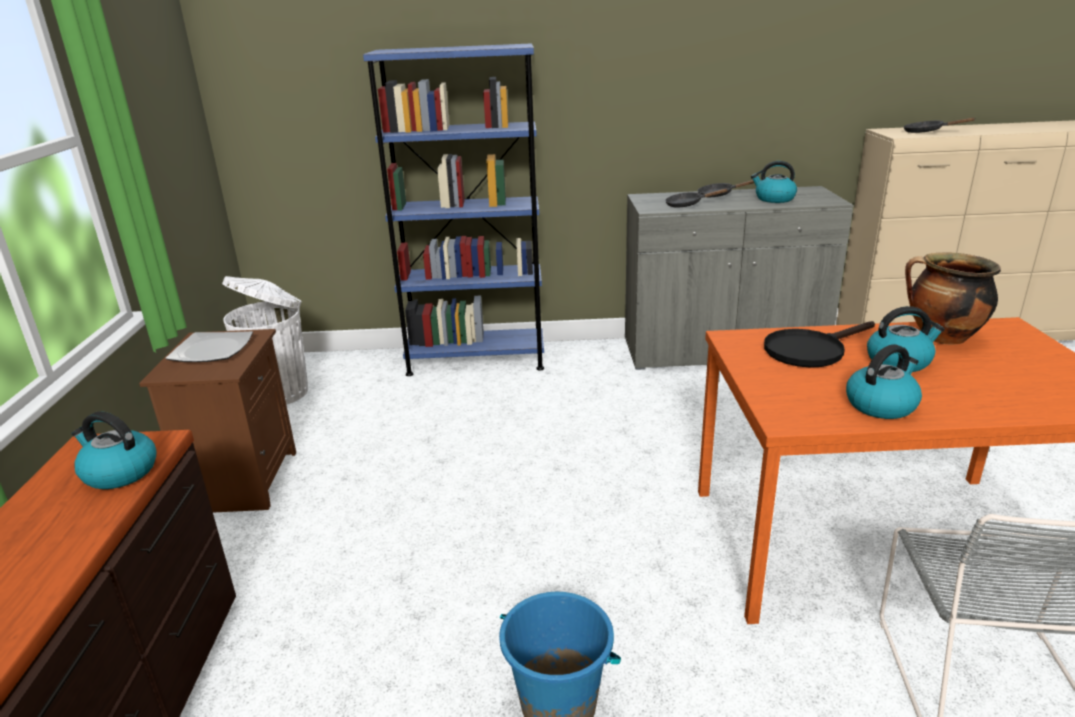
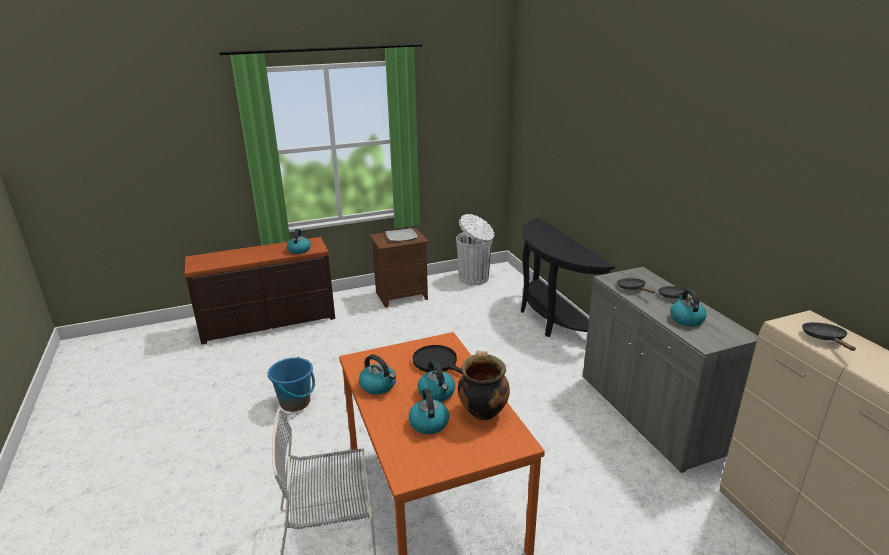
camera: 70 degrees right, 0 degrees up
(476, 359) = (550, 319): blue bookcase -> black console table
(983, 375) = (428, 423): none -> kettle

